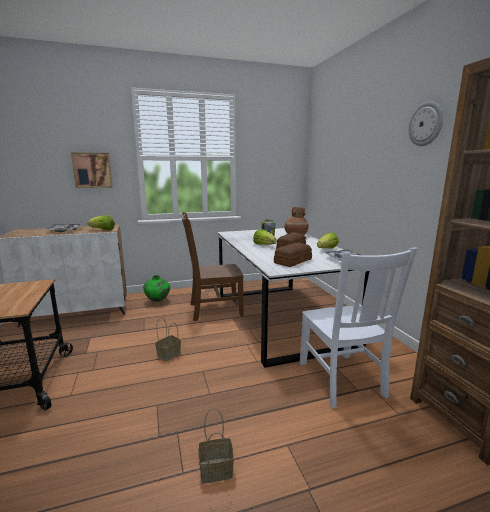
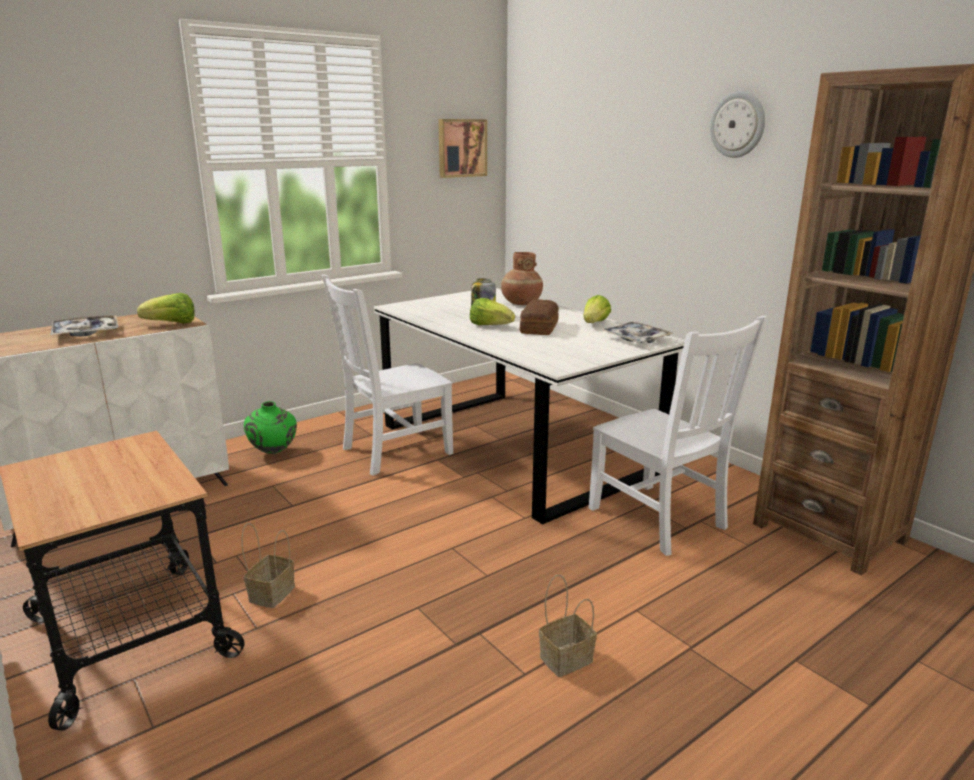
camera: 20 degrees left, 5 degrees up
(92, 170) = (108, 197): picture -> picture (461, 148)
(169, 354) = (374, 534): basket -> basket (272, 592)
(213, 310) = (393, 451): brown chair -> white chair
(292, 261) = (564, 350): bread -> none

